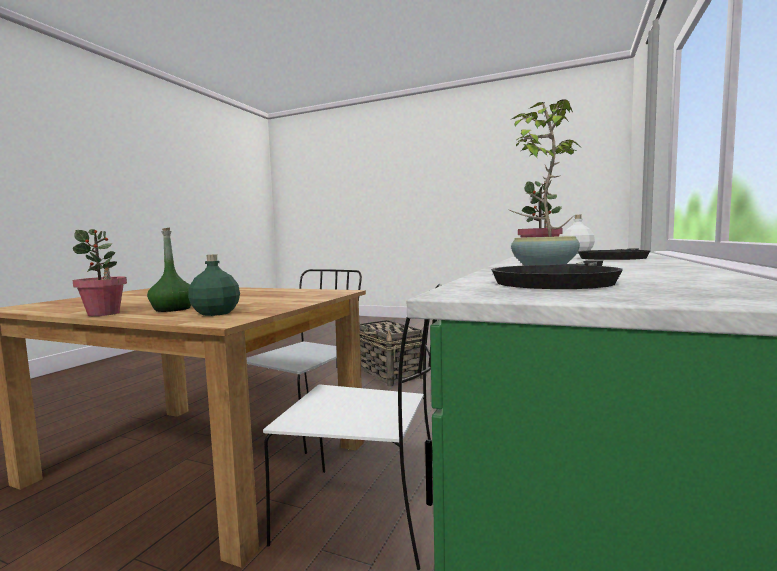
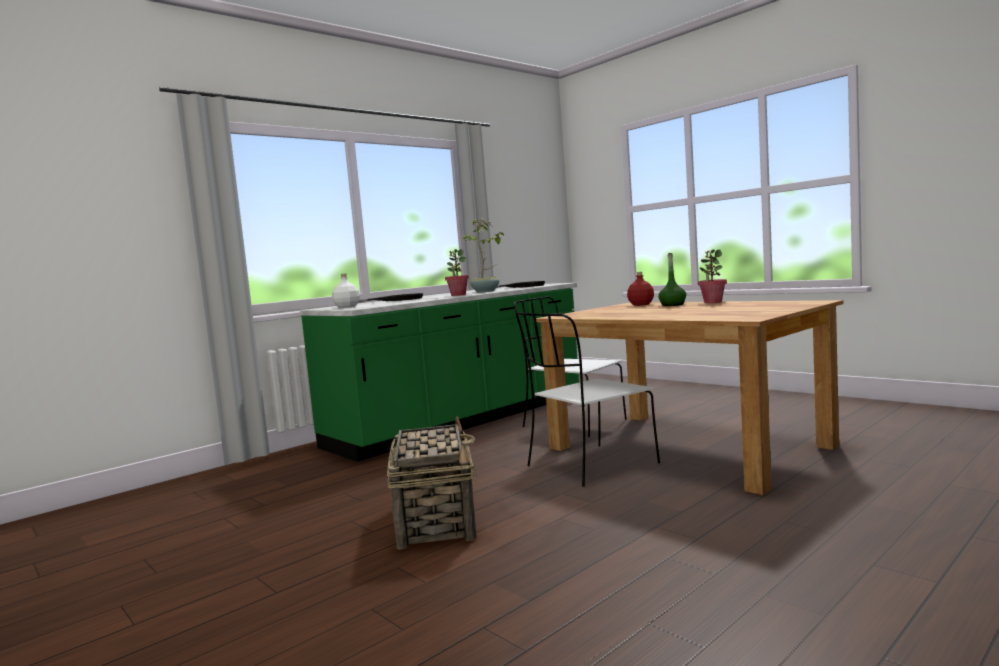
camera: 155 degrees left, 0 degrees up
(215, 313) = (641, 304): green bottle -> red bottle

